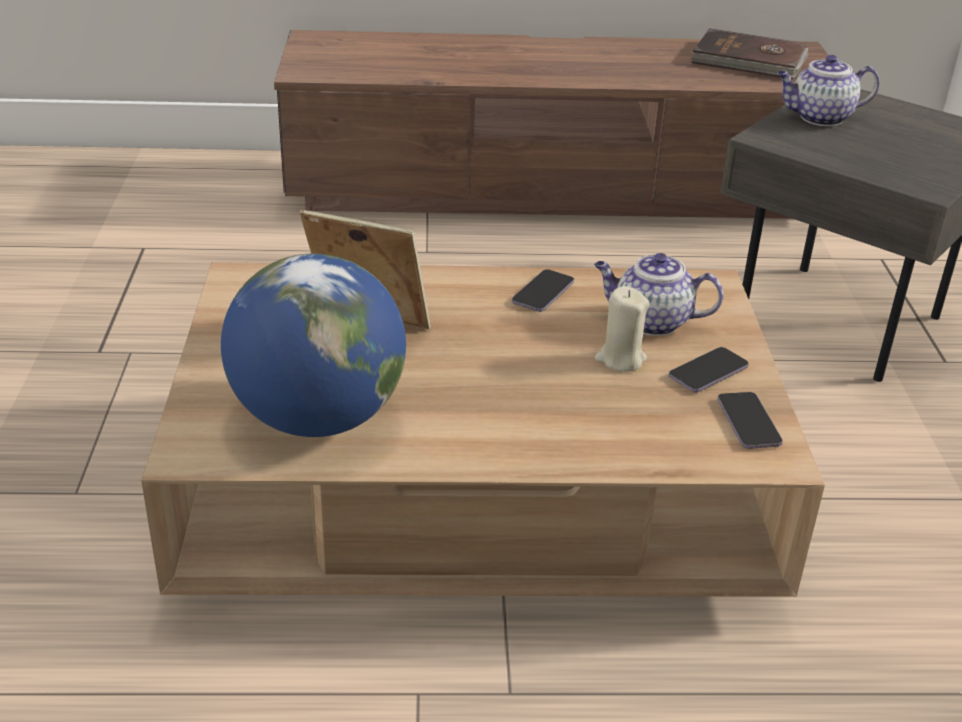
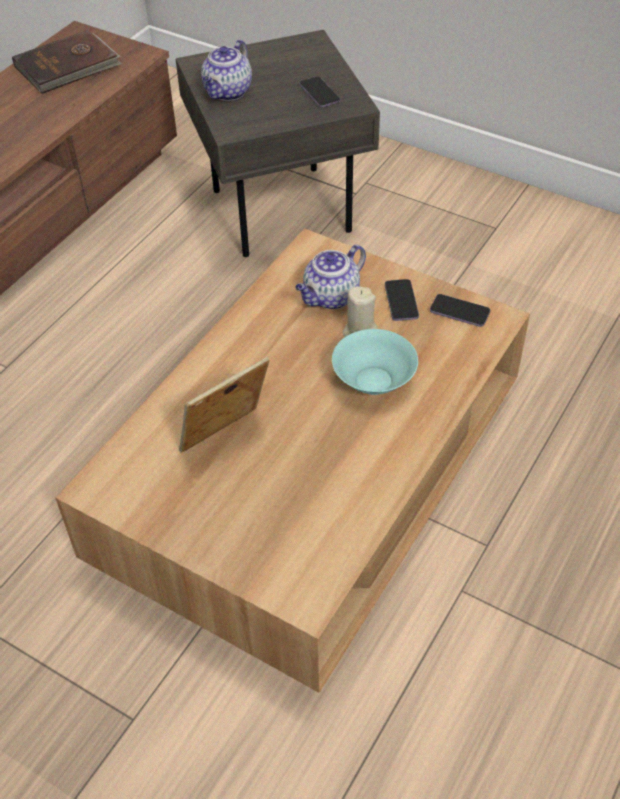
camera: 55 degrees left, 15 degrees up
(318, 418) = (316, 512): globe -> none
(543, 293) = (257, 330): phone -> phone (319, 93)
(556, 393) = (373, 380): none -> turquoise bowl

